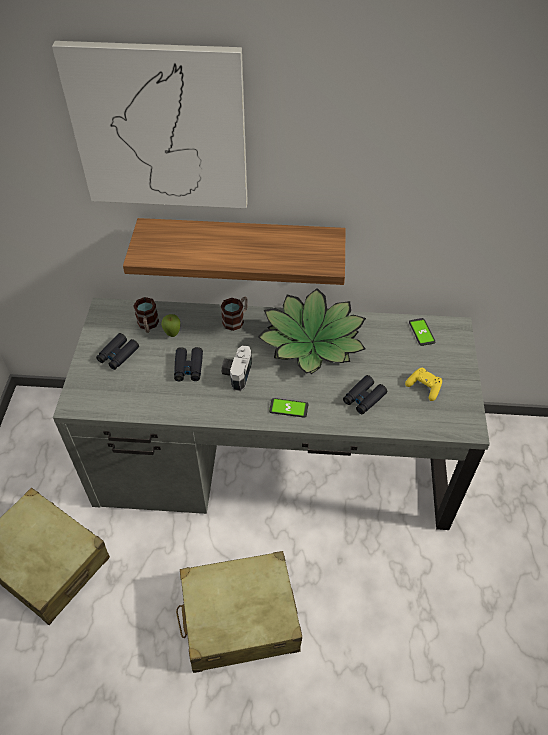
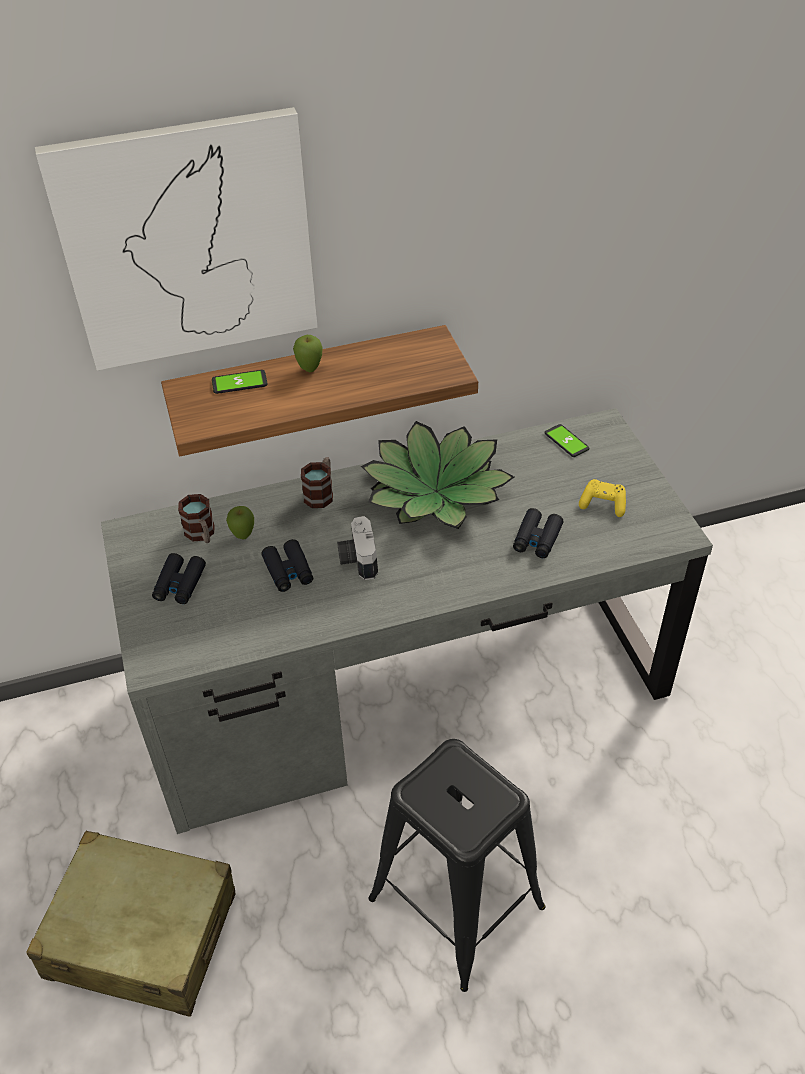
camera: 20 degrees left, 5 degrees down
(235, 236) = (310, 369): none -> apple
(239, 618) = (456, 903): beige suitcase -> black stool
(288, 408) = (448, 579): phone -> phone (239, 383)

